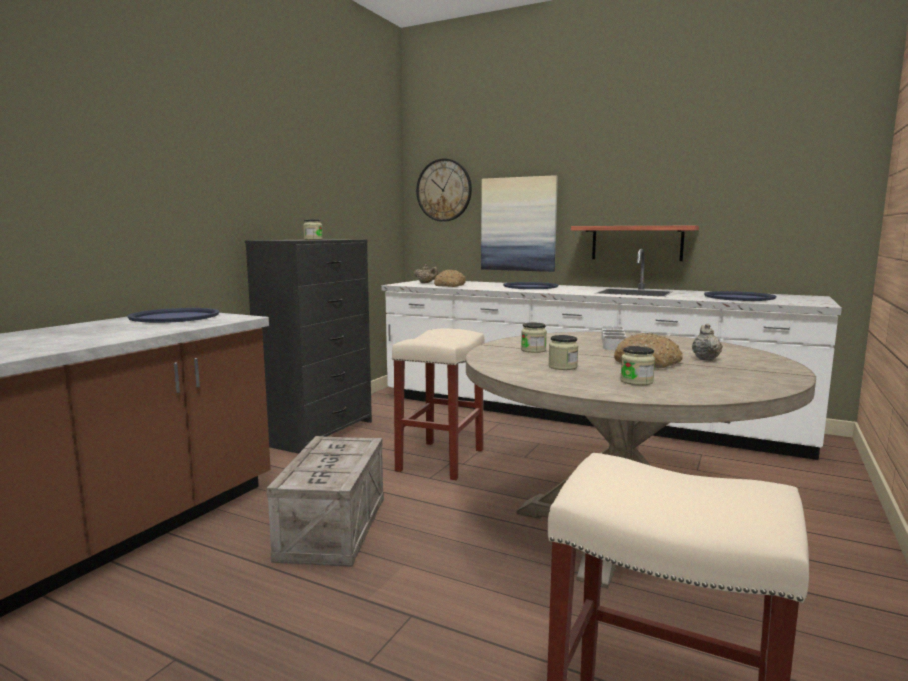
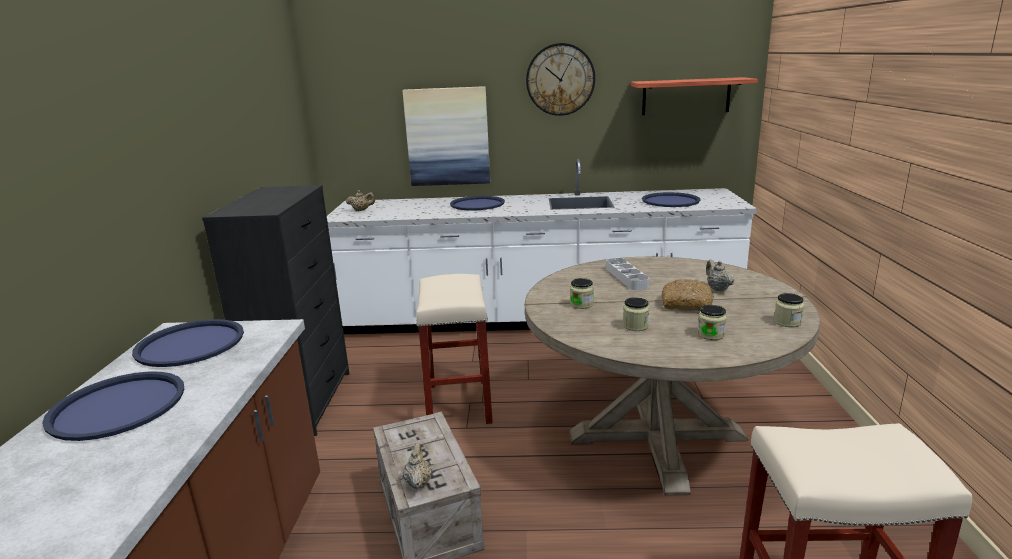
camera: 25 degrees left, 10 degrees up
(78, 330) = (118, 406): none -> blue tray
(304, 475) = (418, 482): none -> beige teapot
(313, 239) = (278, 201): jar -> jar (787, 322)
(444, 190) = (357, 102): wall clock -> wall clock (560, 79)
(450, 285) = (396, 213): bread -> none
(636, 243) = (567, 151): shelf -> shelf (686, 96)

